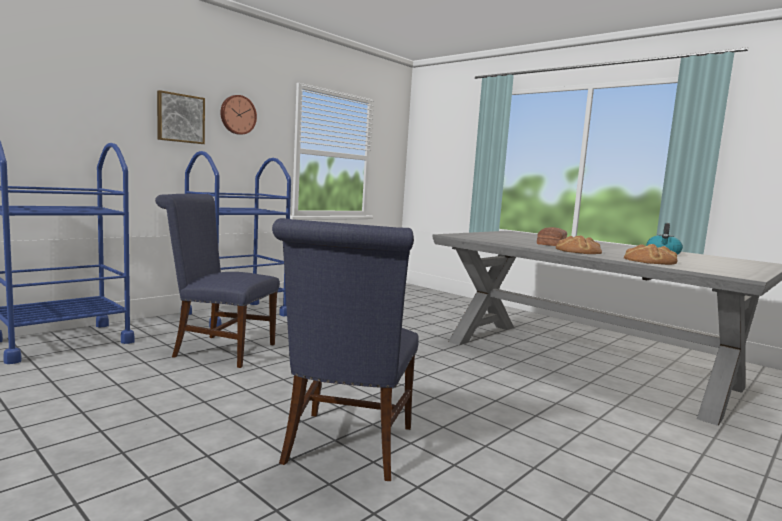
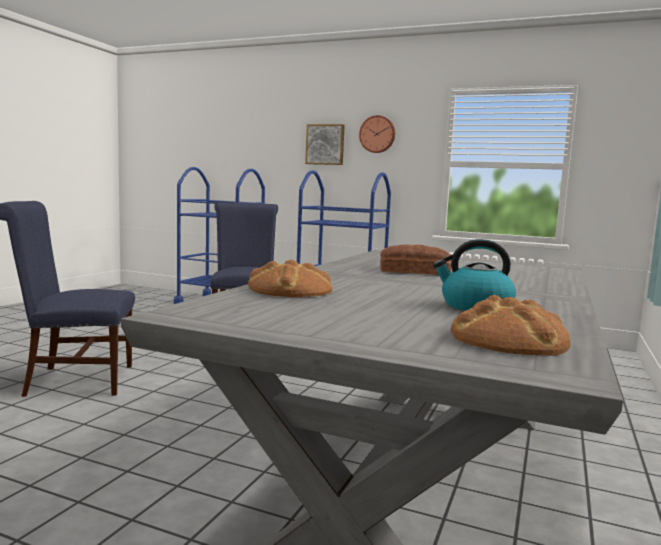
camera: 70 degrees right, 0 degrees up
(578, 251) = (338, 274): bread -> bread (508, 339)

